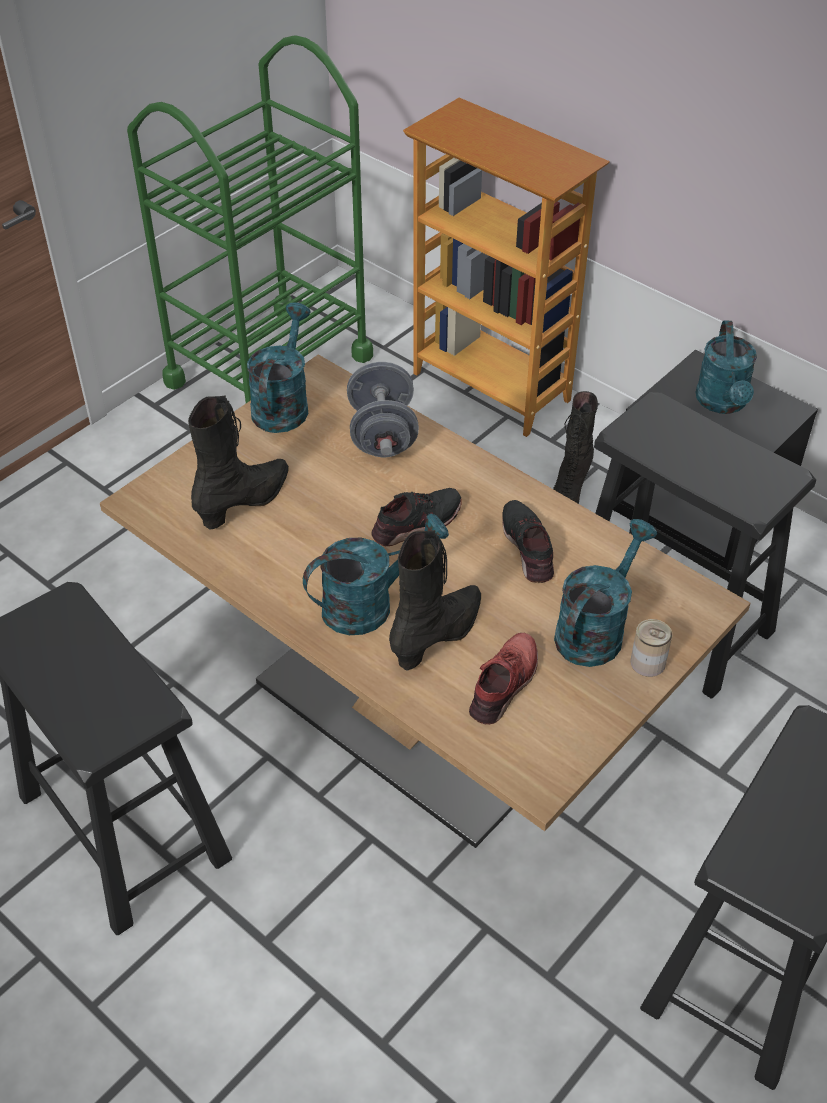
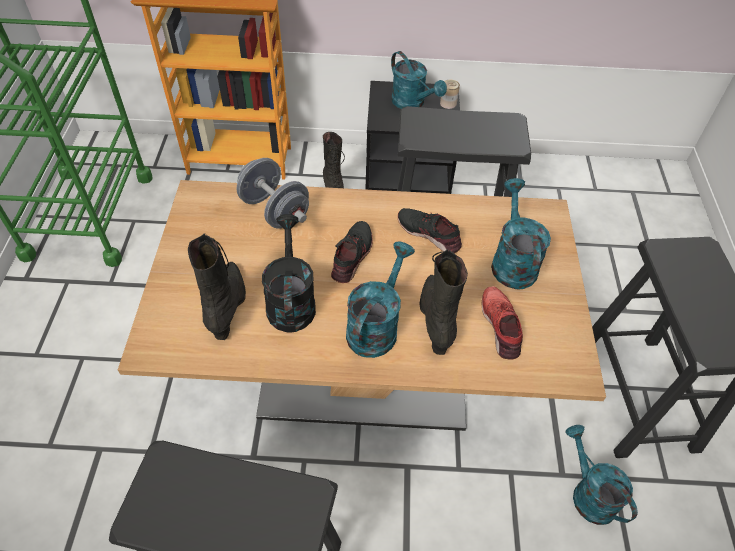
camera: 40 degrees left, 5 degrees up
(283, 404) = (188, 225): turquoise watering can -> turquoise watering can (588, 493)
(308, 531) = (290, 301): none -> black watering can
(647, 662) = (556, 264): can -> can (448, 103)

